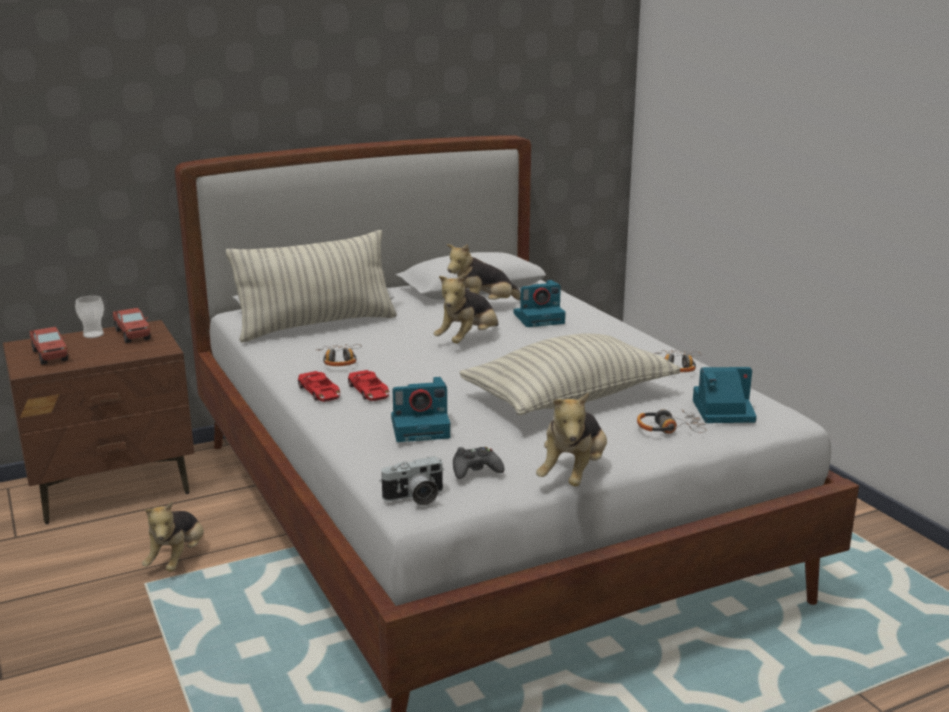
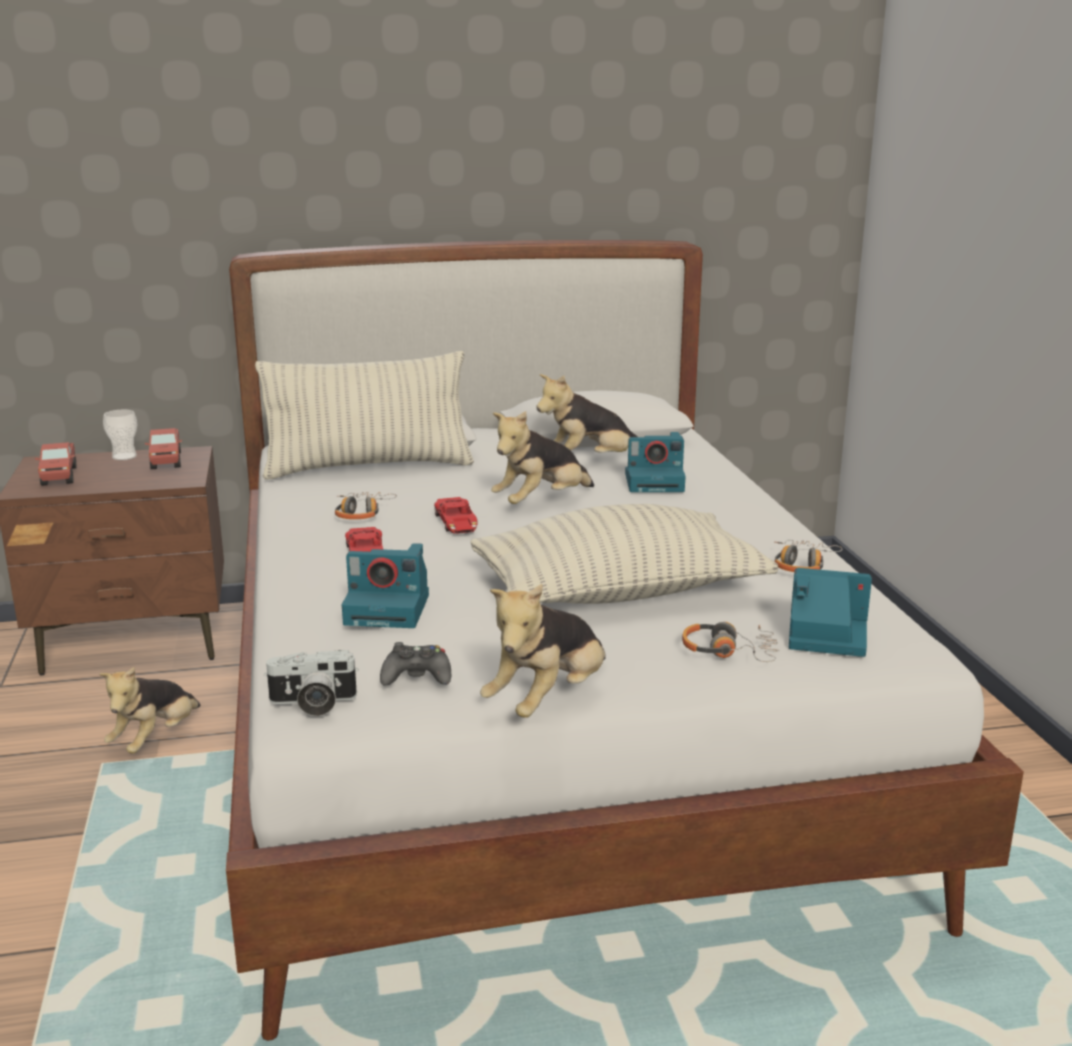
camera: 15 degrees right, 0 degrees up
(320, 392) = (306, 550): red toy car -> red toy car (456, 522)

